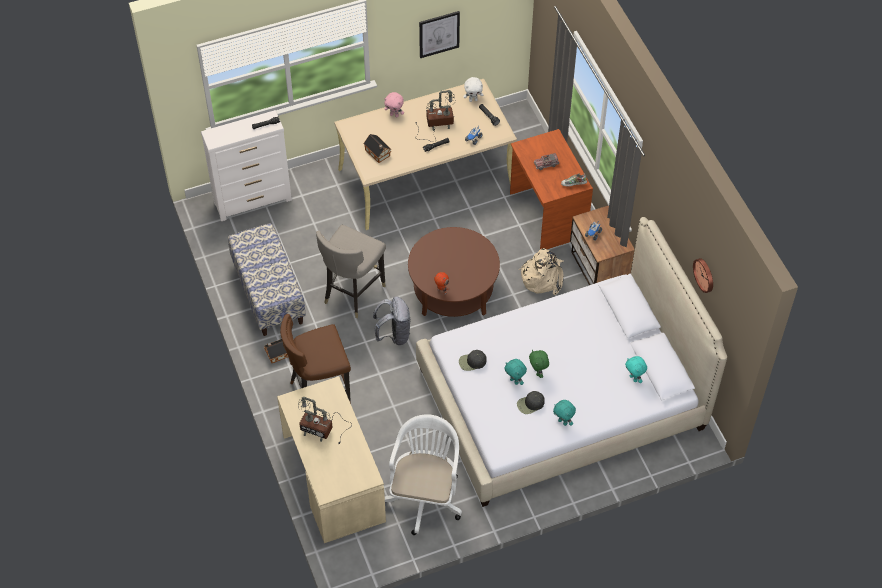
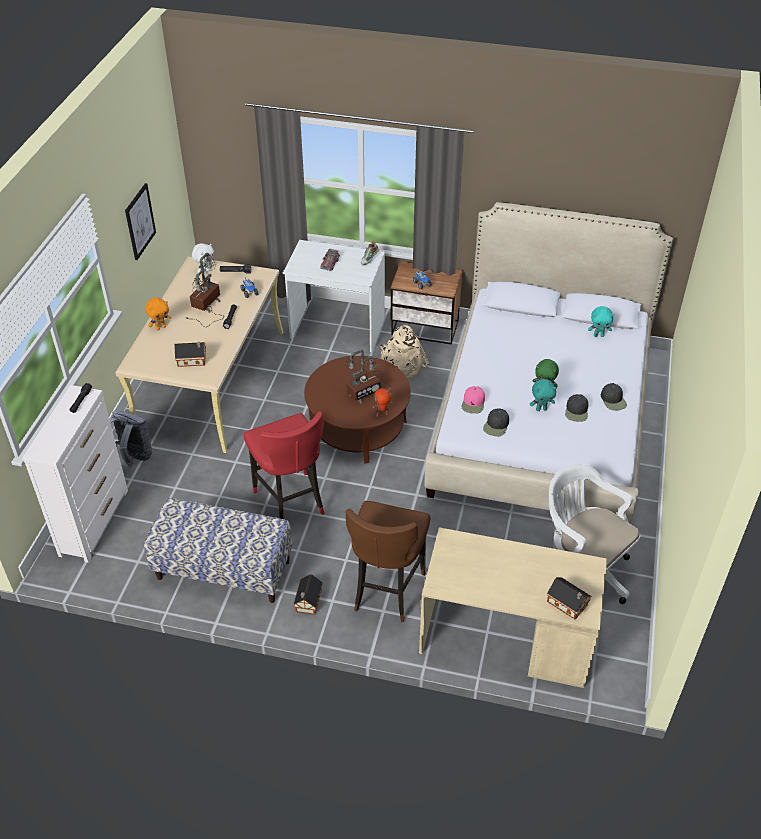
camera: 55 degrees left, 10 degrees down
(322, 429) = (498, 576): table lamp -> table lamp (366, 390)
(326, 479) = (568, 604): none -> toy house
(352, 293) = (291, 502): grey stool -> red stool
(394, 115) = (160, 327): pink plush toy -> orange plush toy
(394, 334) = (370, 496): grey backpack -> grey backpack (133, 457)
(484, 336) = (473, 403): none -> pink cap
(547, 215) = (337, 329): brown desk -> white desk
(563, 422) = (613, 400): turquoise plush toy -> black cap
(704, 275) = (603, 186): wall clock -> none

